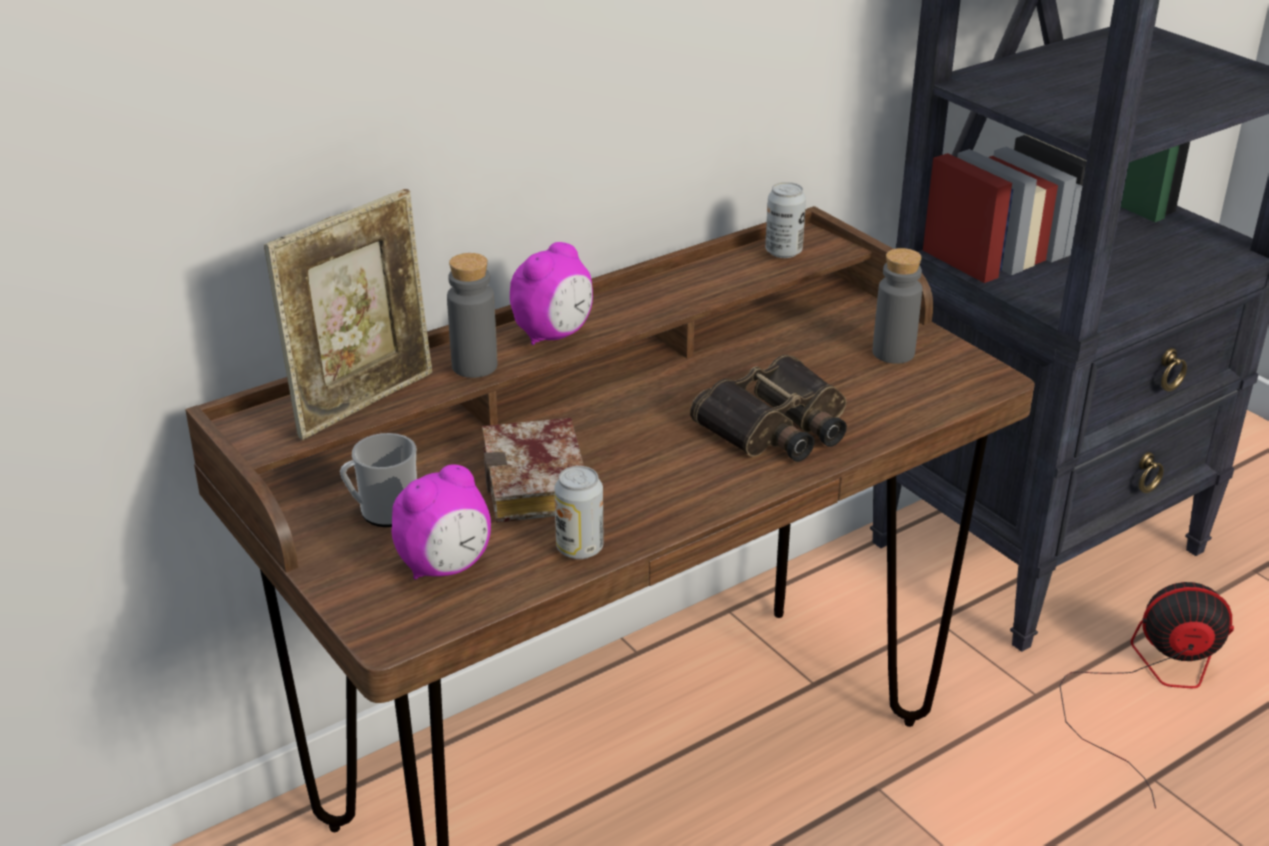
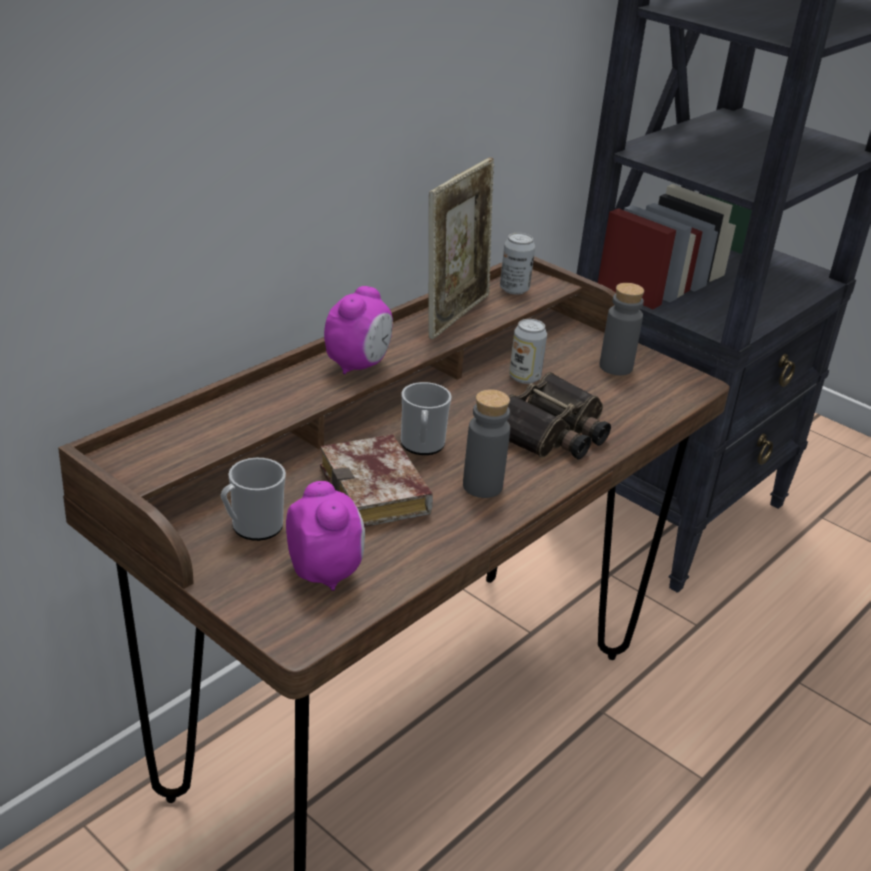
camera: 15 degrees left, 0 degrees up
(363, 401) = (217, 431): picture frame -> picture frame (455, 314)
(445, 567) = (325, 572): alarm clock -> alarm clock turned 60 degrees counterclockwise
(474, 366) = (302, 395): grey bottle -> grey bottle (482, 486)
(579, 548) = (433, 545): can -> can (524, 377)
(612, 434) = (422, 446): none -> mug
(1149, 687) = (775, 611): fan -> none

